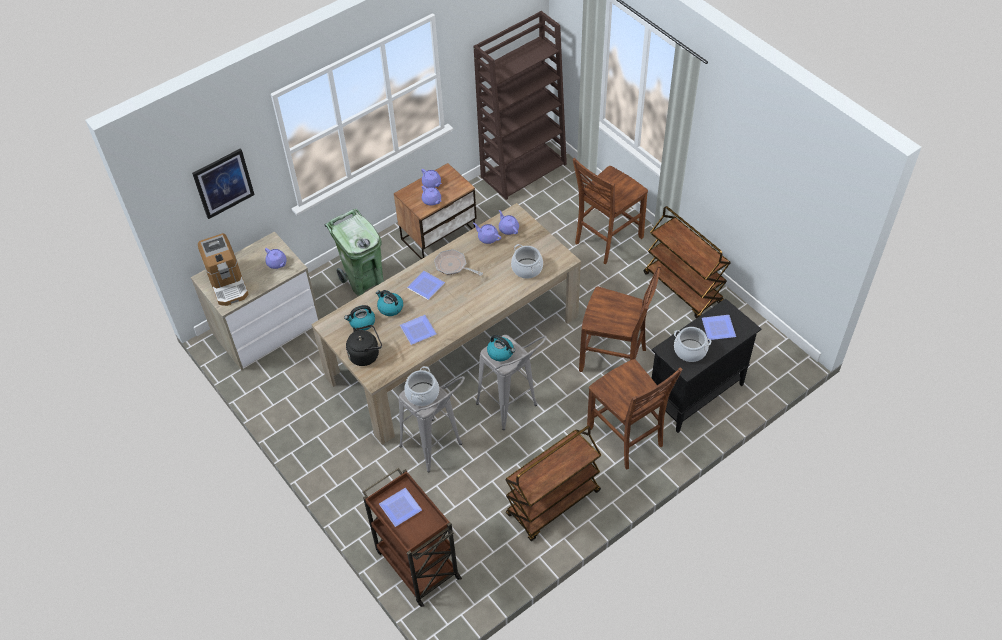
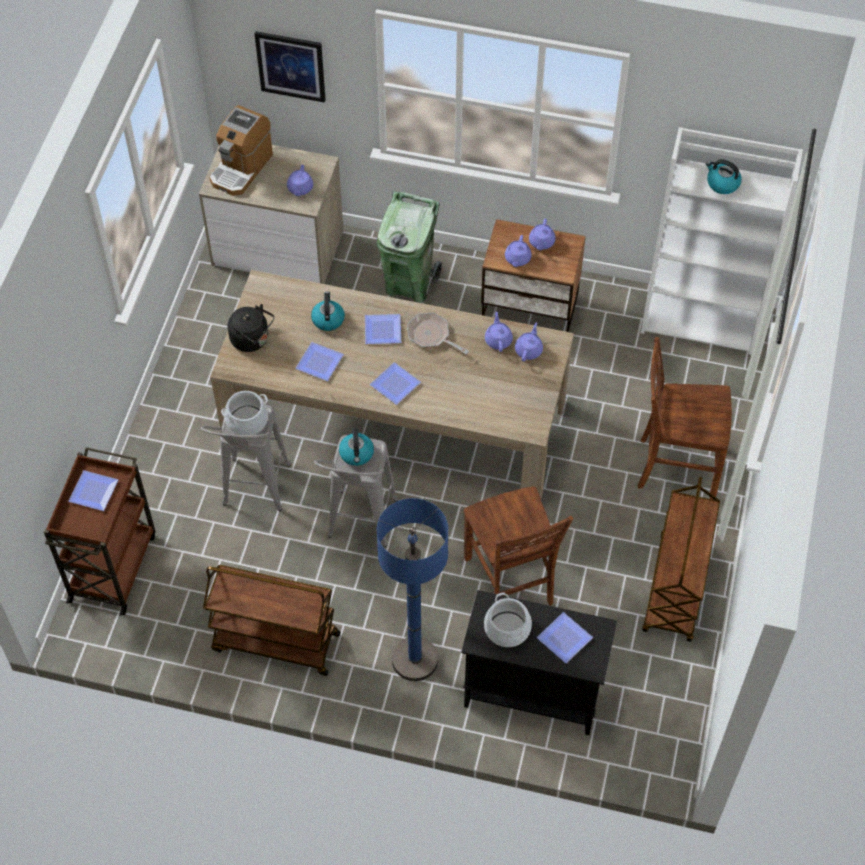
camera: 50 degrees right, 5 degrees up
(362, 322) = (288, 309): kettle -> kettle (722, 183)
(453, 266) = (431, 335): frying pan -> frying pan turned 45 degrees counterclockwise
(472, 304) = (395, 386): none -> plate
(524, 169) = (702, 319): brown bookcase -> white bookcase
(527, 268) = (488, 403): cooking pot -> none
(626, 438) = (415, 659): brown chair -> blue floor lamp

